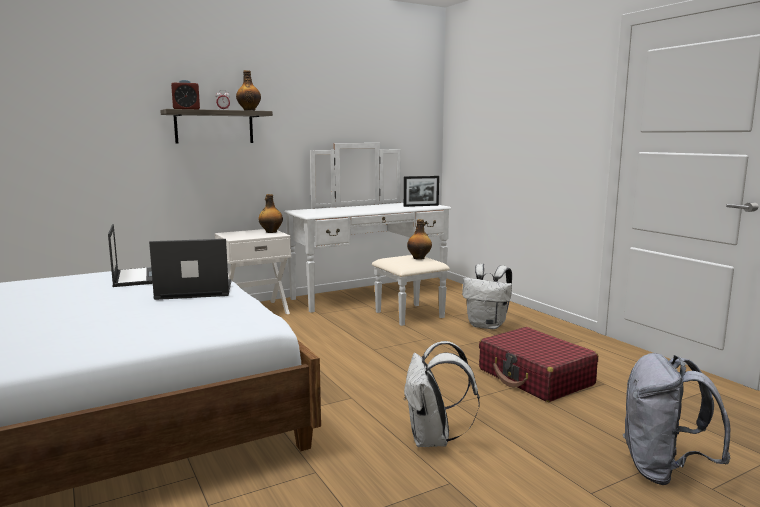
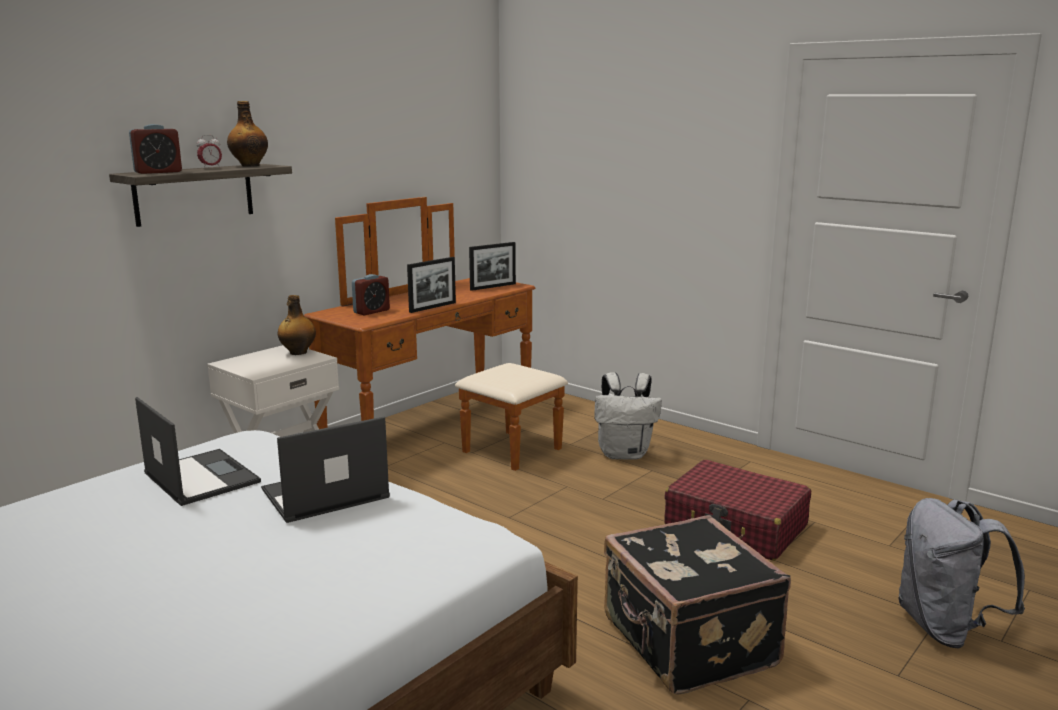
camera: 20 degrees left, 5 degrees up
(325, 211) = (371, 311): none -> alarm clock
(366, 211) = (432, 307): none -> picture frame
(379, 299) = (449, 428): white dresser -> brown dresser
(419, 258) = (523, 371): bottle -> none
(433, 440) = (687, 643): white backpack -> black suitcase

